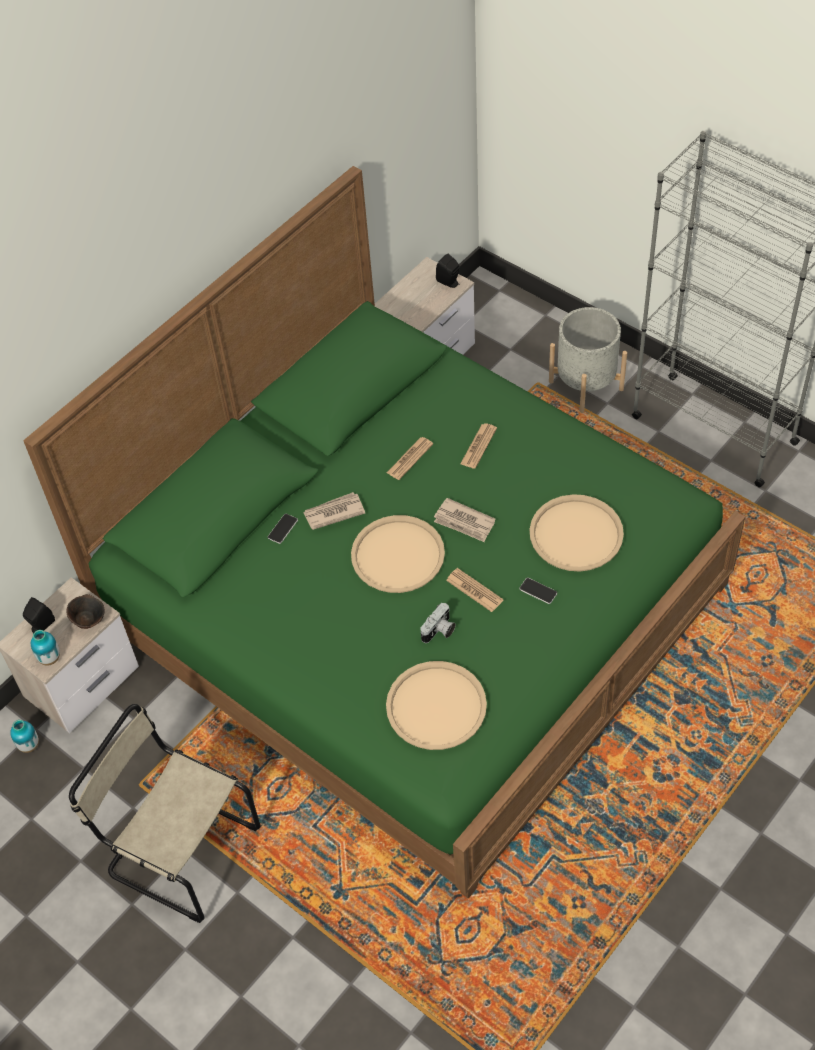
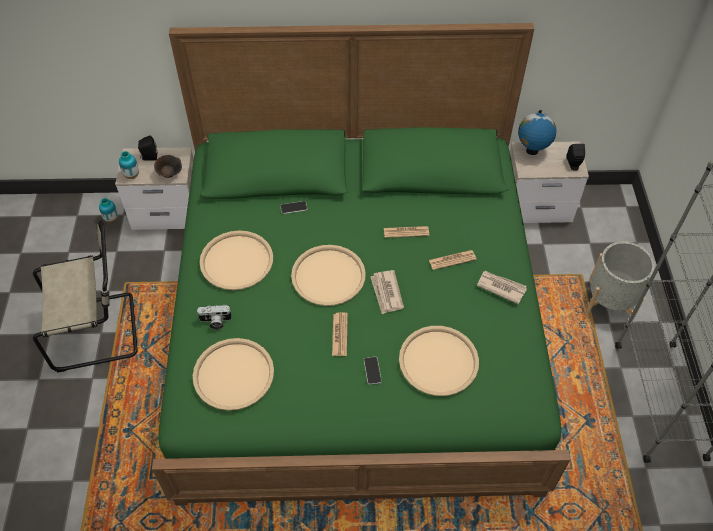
camera: 45 degrees right, 0 degrees up
(179, 850) = (98, 331): beige chair -> beige chair turned 90 degrees clockwise
(300, 620) = (237, 261): none -> beige tray
(333, 512) = (329, 223): newspaper -> newspaper (501, 287)
(399, 299) = (531, 151): none -> globe
(439, 631) = (291, 337): camera -> camera (215, 322)

